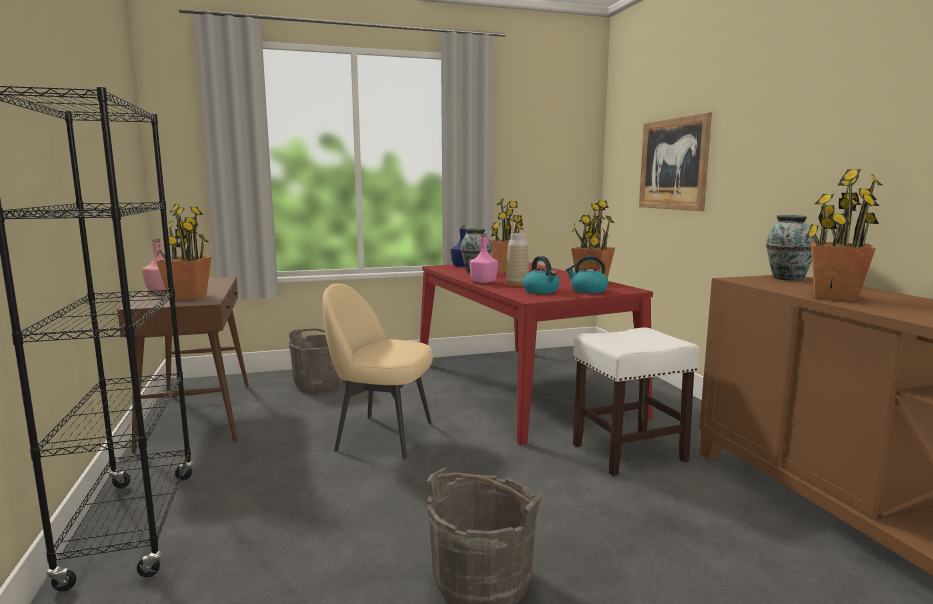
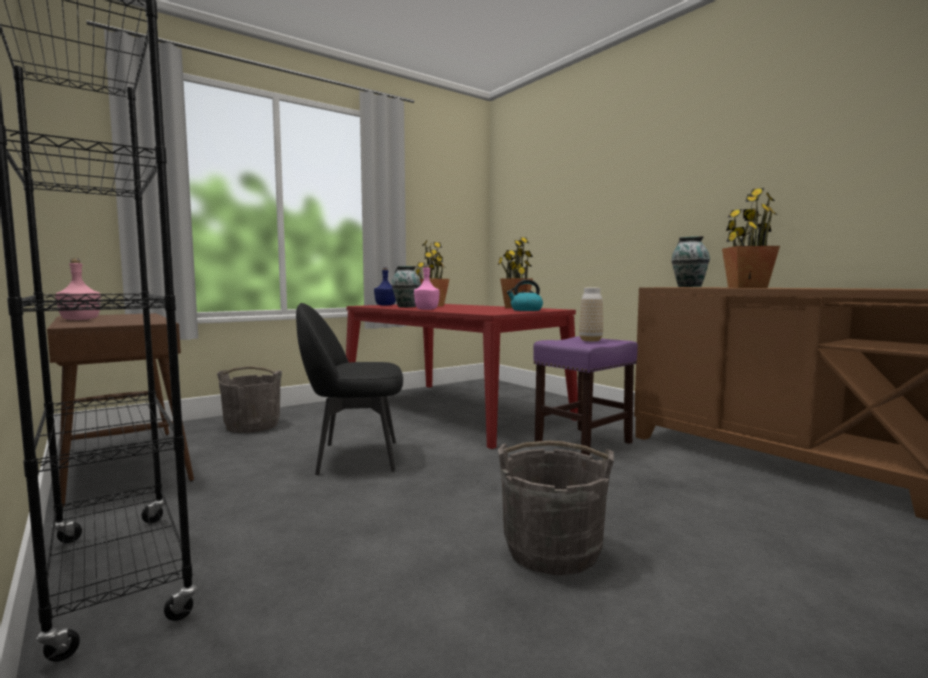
camera: 20 degrees left, 5 degrees down
(187, 297) = (125, 321): potted plant -> none
(382, 435) = (355, 457): beige chair -> black chair
(517, 284) = (459, 309): vase -> vase (590, 340)
(541, 291) = (489, 311): kettle -> none
(628, 453) = (582, 443): white stool -> purple stool
(673, 164) = (562, 214): picture -> none

